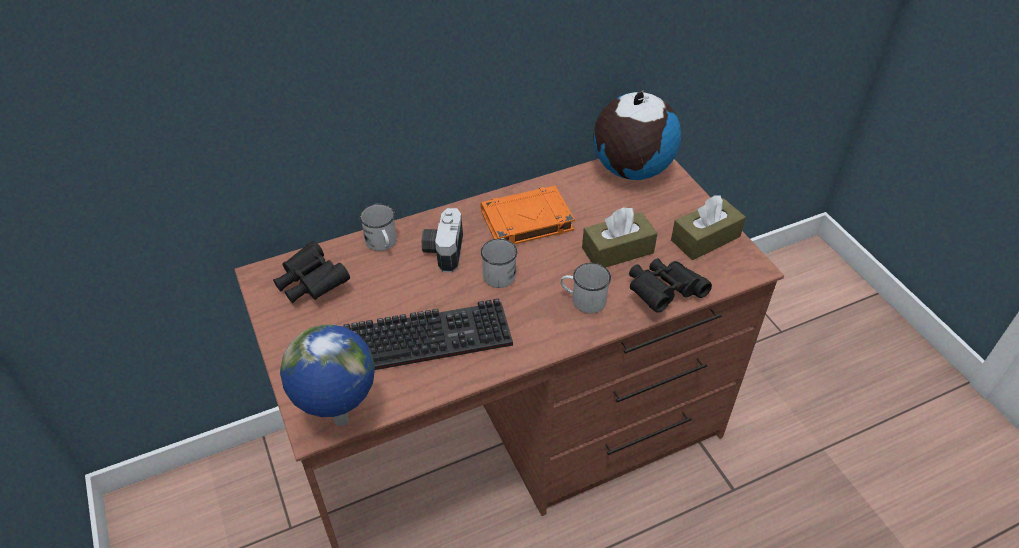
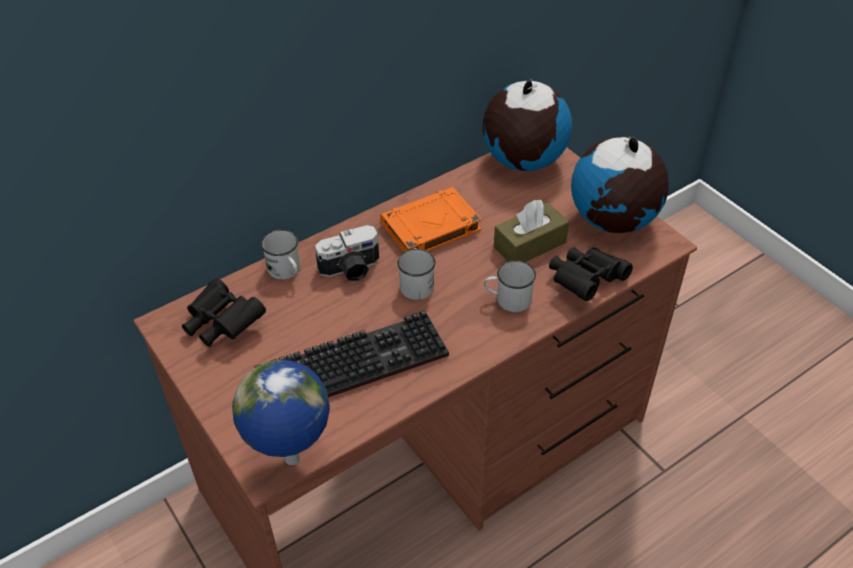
camera: 10 degrees left, 0 degrees up
(442, 250) = (351, 269): camera -> camera turned 105 degrees counterclockwise
(705, 238) = (613, 221): brown tissue box -> globe

